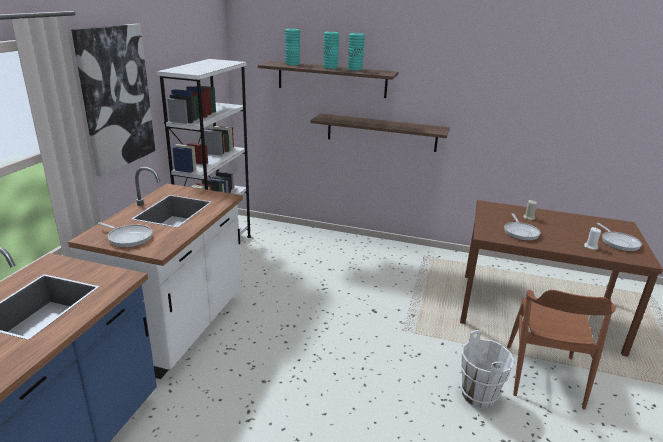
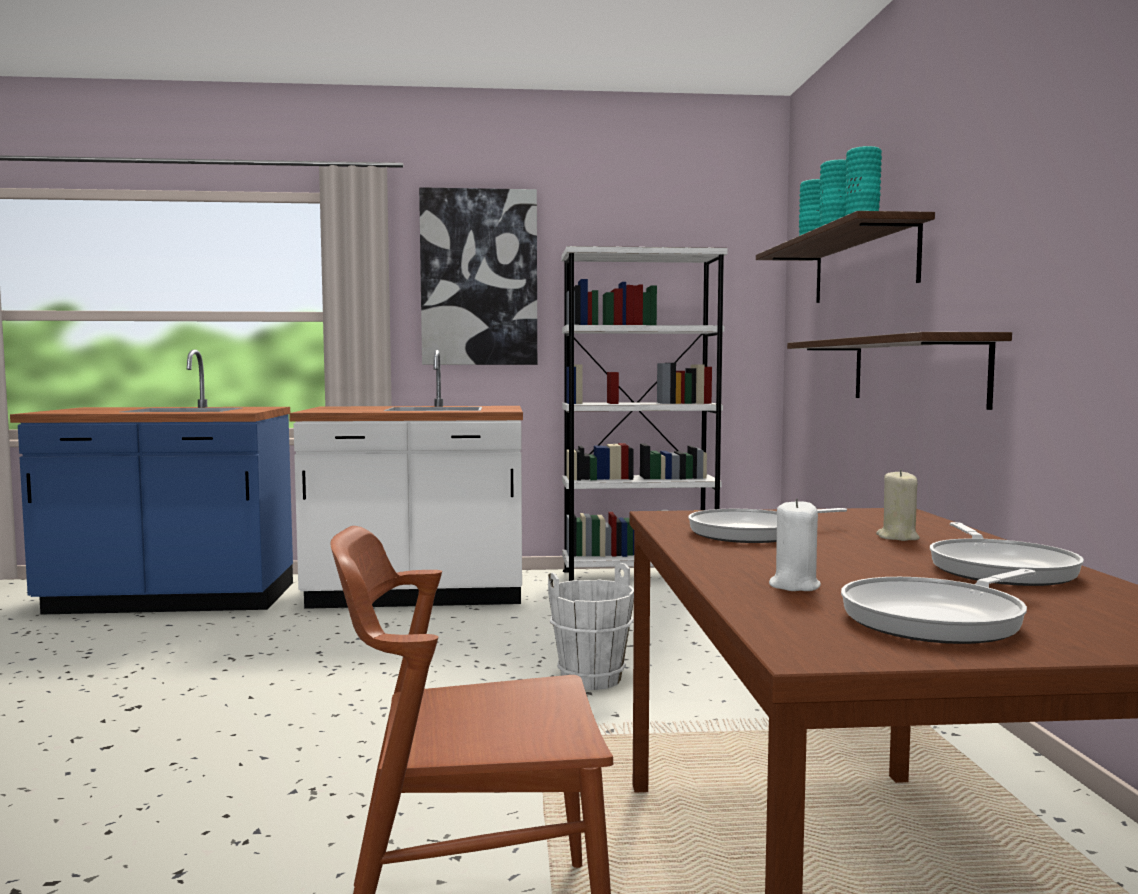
camera: 70 degrees right, 20 degrees down
(128, 238) = (340, 408): frying pan -> frying pan (999, 568)
(479, 395) = (341, 831): white bucket -> white bucket (591, 679)

